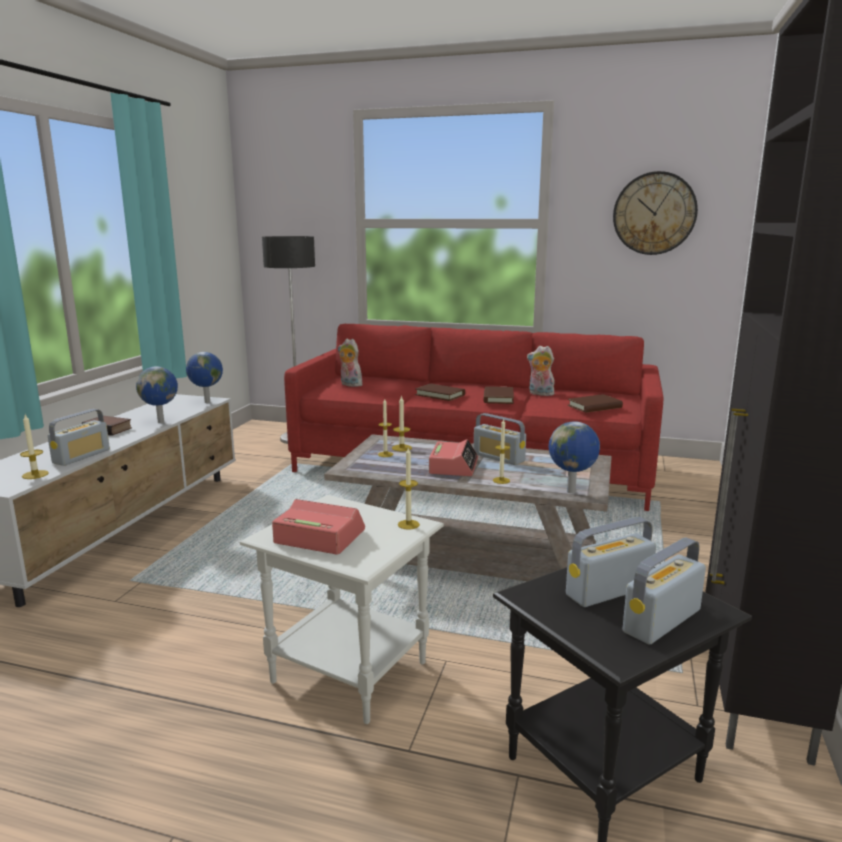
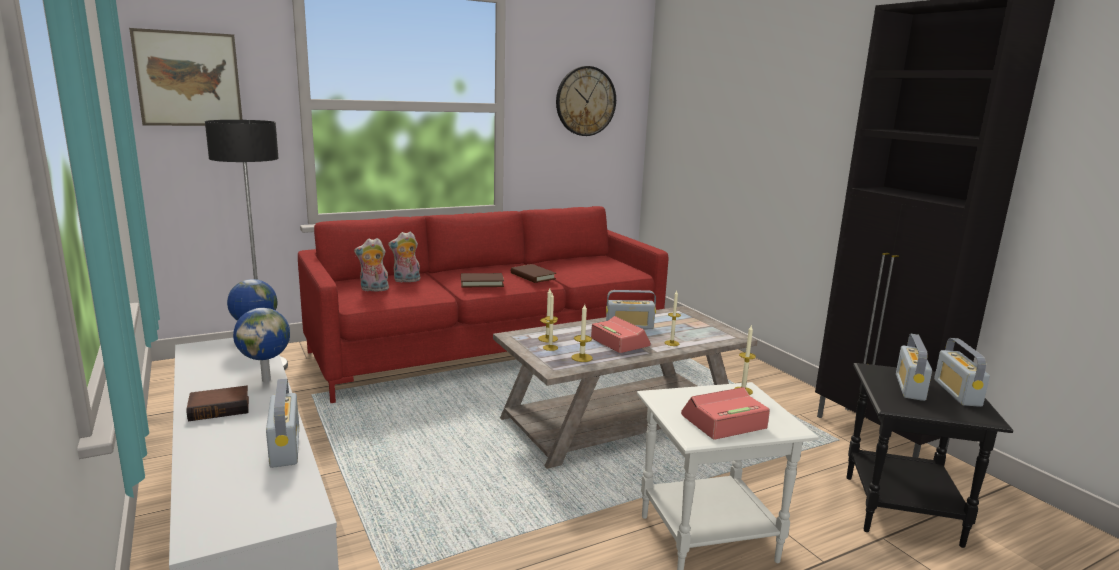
camera: 45 degrees left, 0 degrees up
(35, 474) = (289, 487): candle -> candle (582, 357)
(281, 205) = (189, 79): none -> picture
(540, 394) = (549, 266): plush toy -> plush toy (406, 281)
(572, 492) = (724, 338): globe -> none
(594, 406) = (611, 270): brown book -> none

